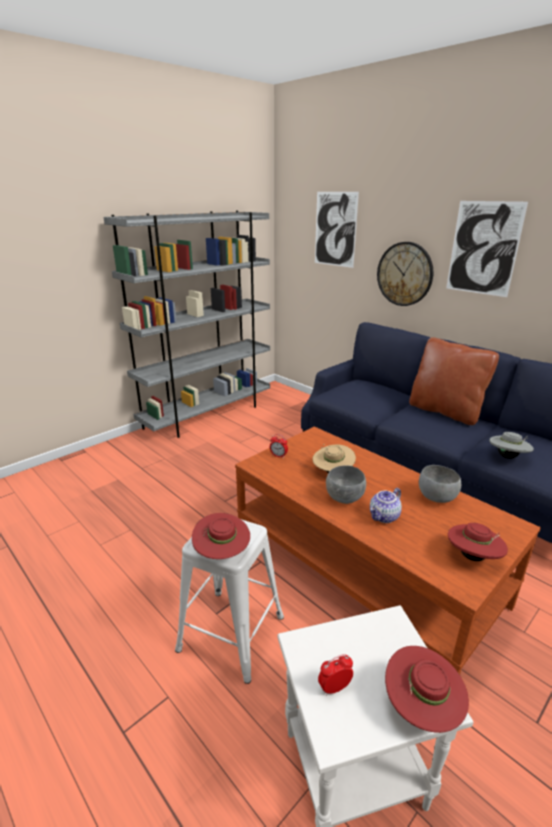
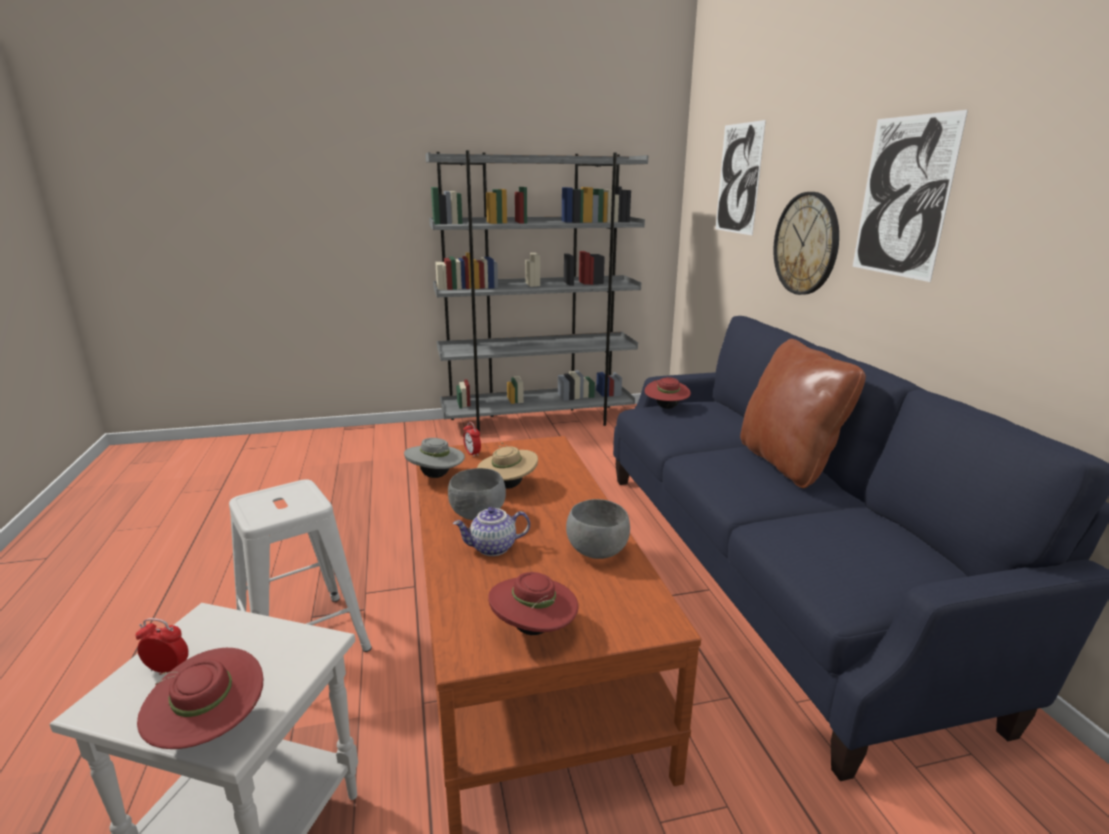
camera: 30 degrees right, 5 degrees down
(222, 553) = (255, 513): red hat -> red hat (666, 407)
(507, 457) = (800, 542): grey hat -> grey hat (436, 476)

